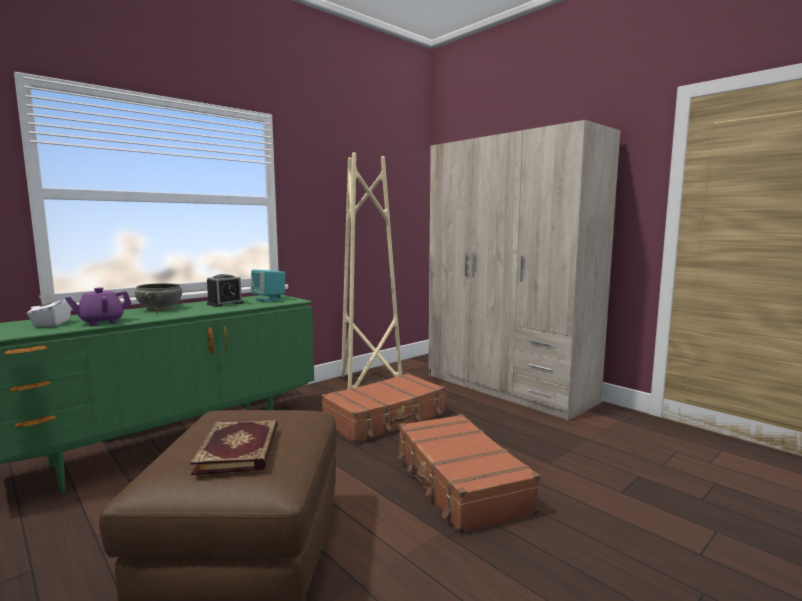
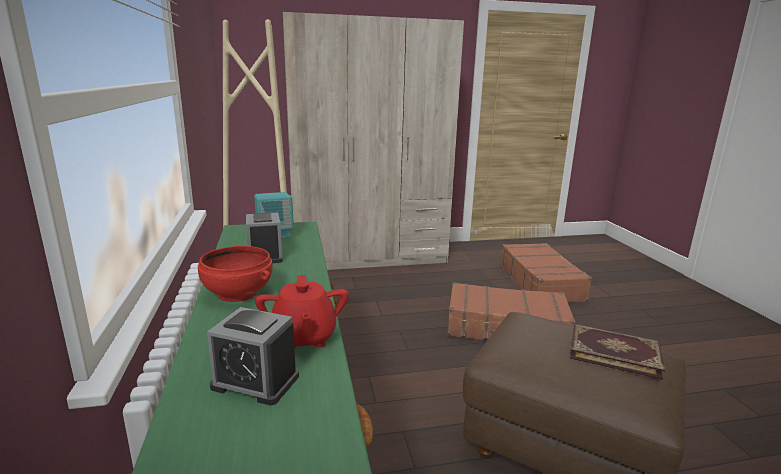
camera: 60 degrees left, 10 degrees up
(51, 323) = (255, 381): white tissue box -> alarm clock
(101, 322) = (304, 338): purple teapot -> red teapot
(159, 309) = (237, 293): grey bowl -> red bowl
(385, 419) = (367, 320): brown suitcase -> brown suitcase (541, 282)

